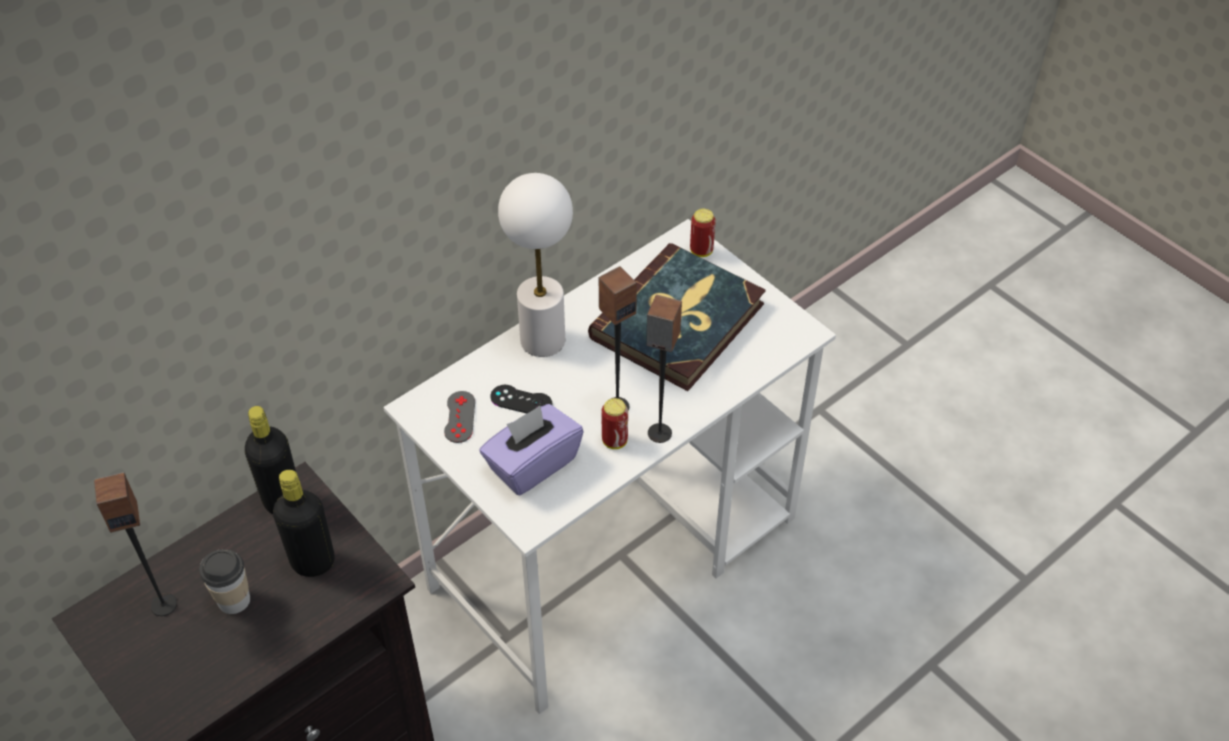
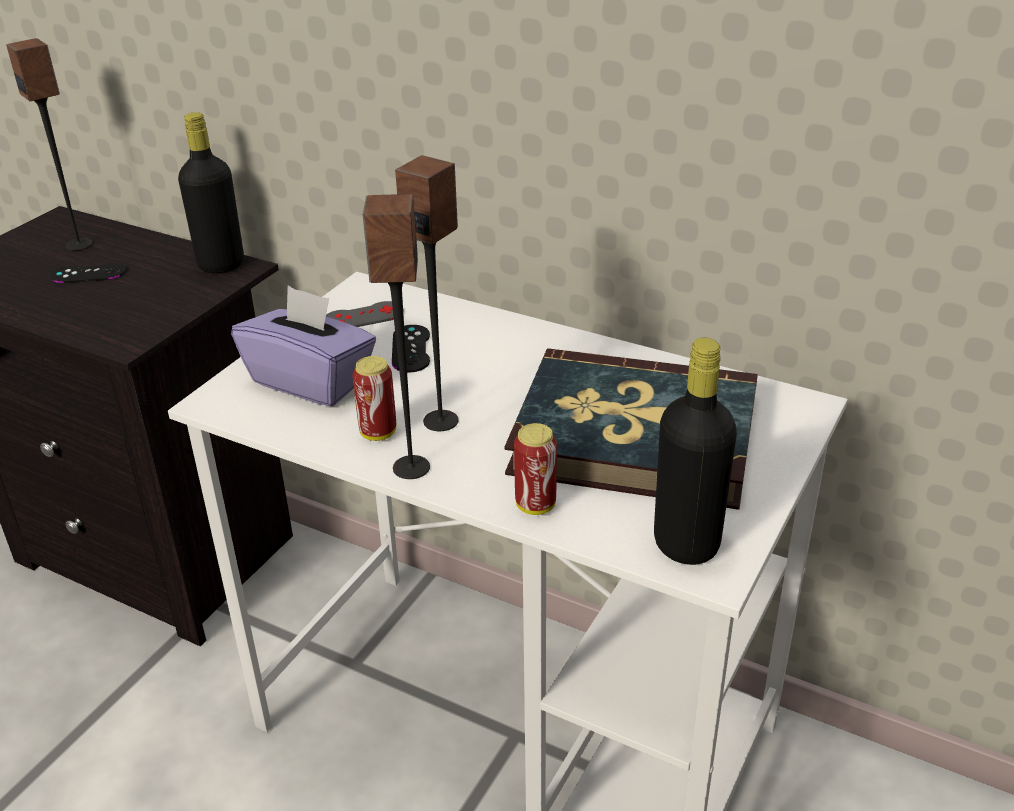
camera: 70 degrees right, 15 degrees down
(234, 600) = (89, 274): cup -> black game controller
(313, 561) = (145, 299): black bottle -> black bottle (686, 544)
(543, 339) = (521, 340): white table lamp -> none
(701, 251) = (793, 424): can -> can (535, 505)

